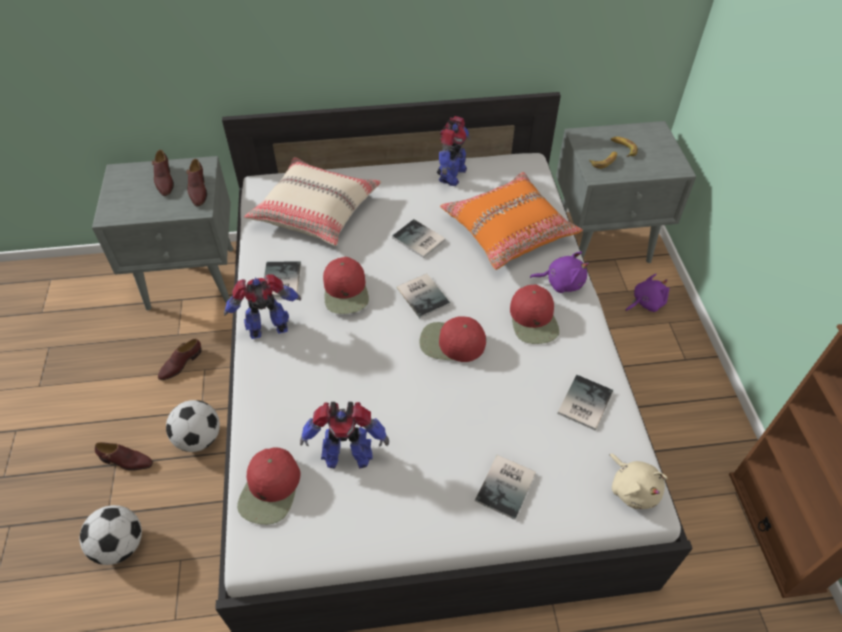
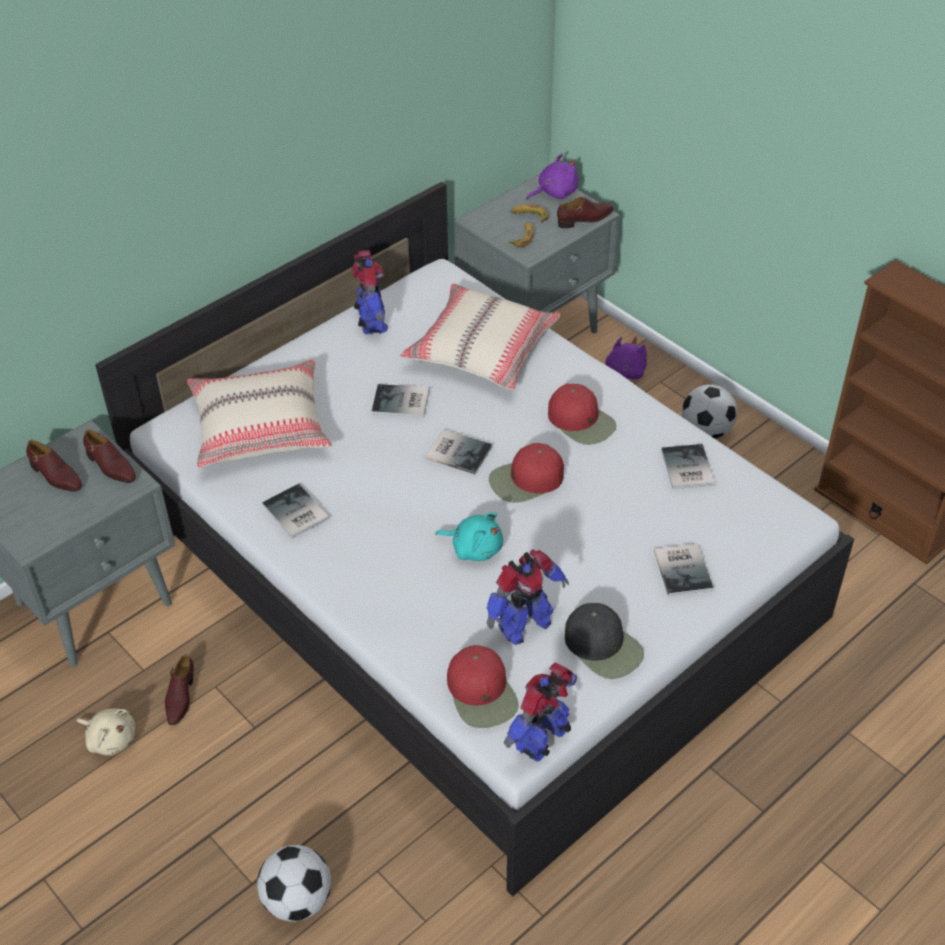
camera: 35 degrees left, 5 degrees down
(126, 461) = (218, 824): brown shoe -> brown shoe (585, 219)
(199, 438) = (281, 754): football -> football (706, 431)
(269, 329) = (332, 563): toy robot -> toy robot (543, 738)
(346, 291) = (377, 487): red cap -> none
(369, 373) = (474, 548): none -> turquoise plush toy
(388, 511) = (603, 646): none -> black cap
(508, 229) = (481, 349): orange pillow -> beige pillow
(561, 282) = (576, 375): purple plush toy -> purple plush toy (555, 193)
(633, 488) = (782, 513): beige plush toy -> beige plush toy (110, 739)

